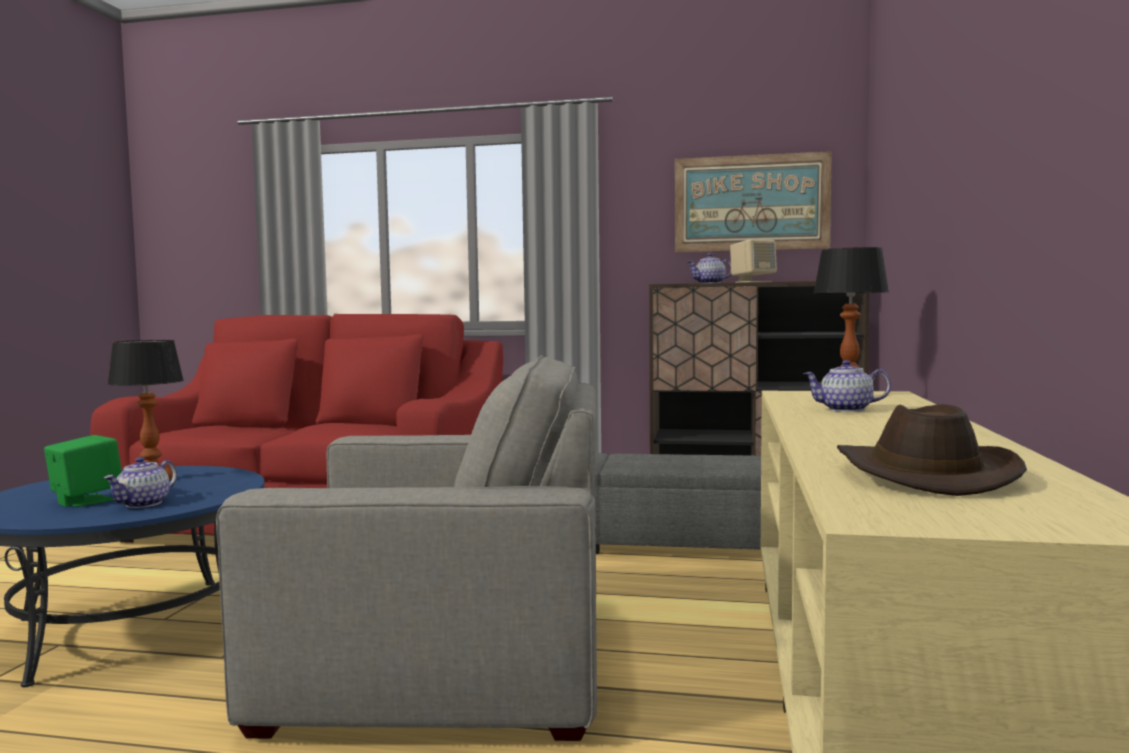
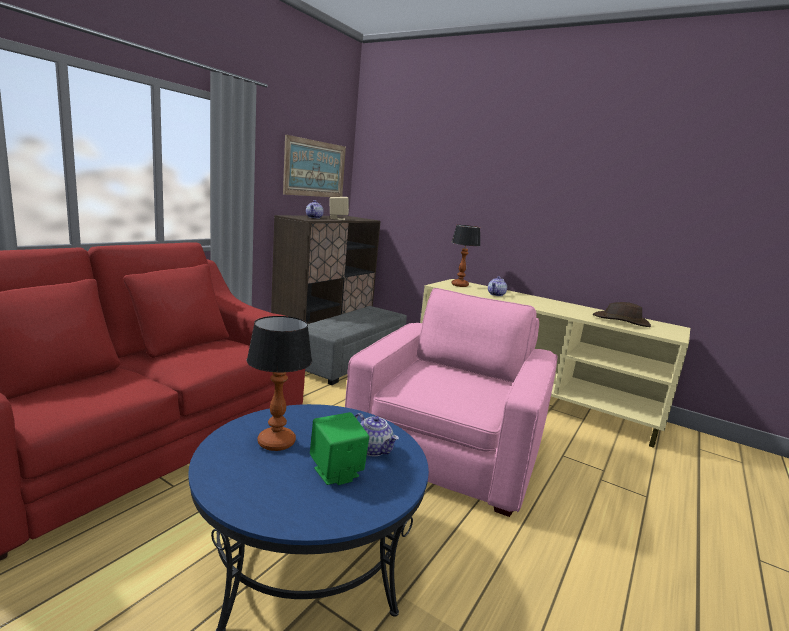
camera: 70 degrees left, 10 degrees up
(444, 660) = (448, 450): grey armchair -> pink armchair

